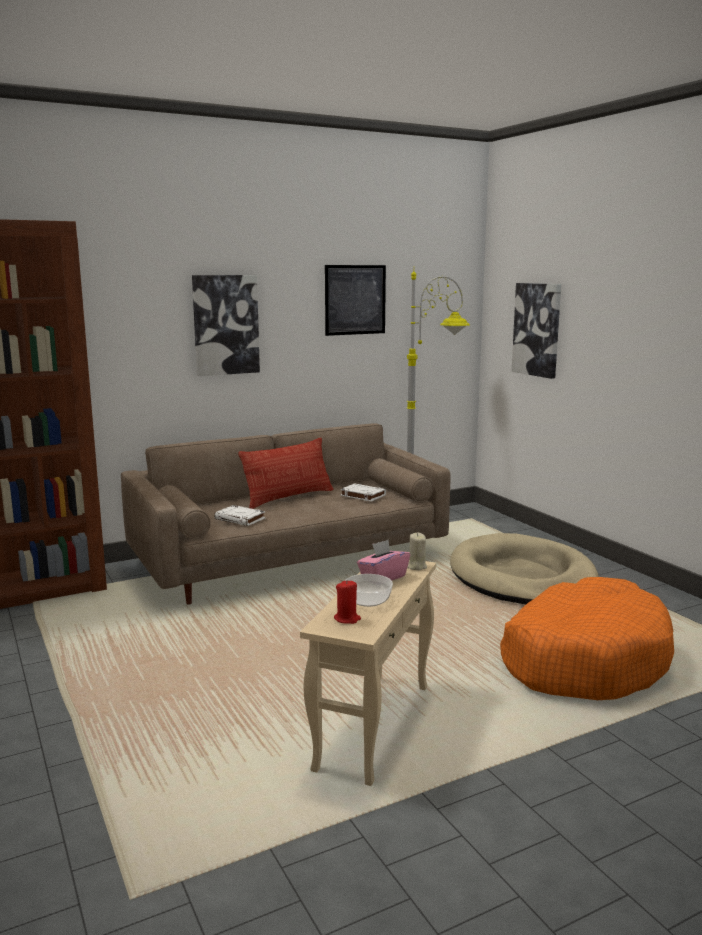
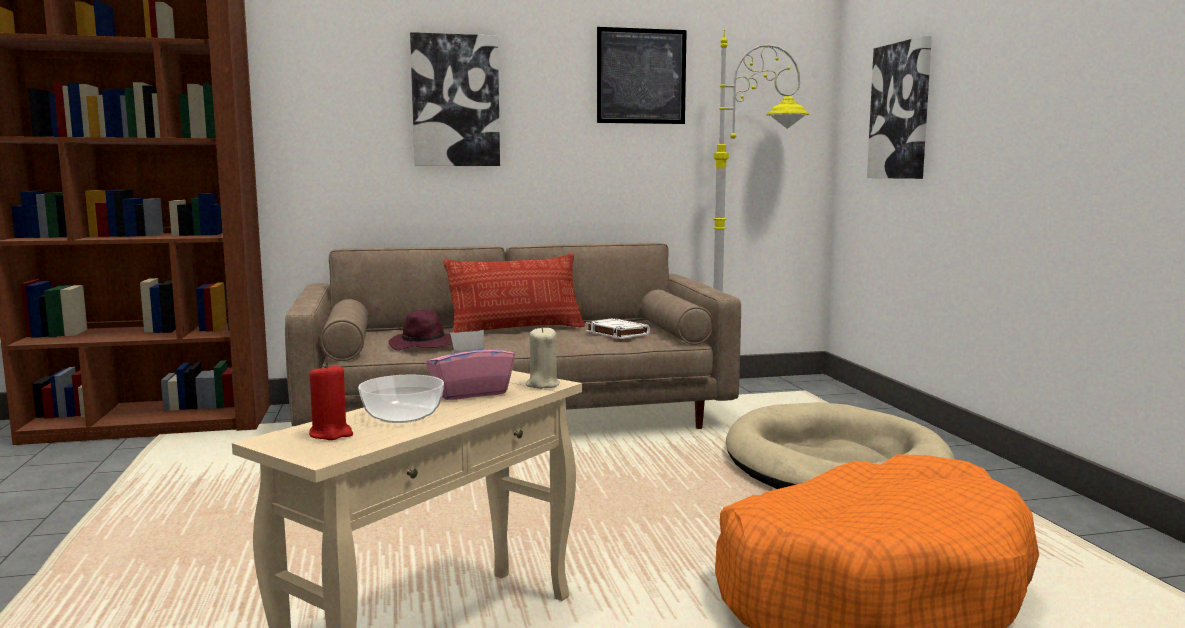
camera: 15 degrees right, 5 degrees down
(240, 519) = (424, 345): white book -> purple hat

